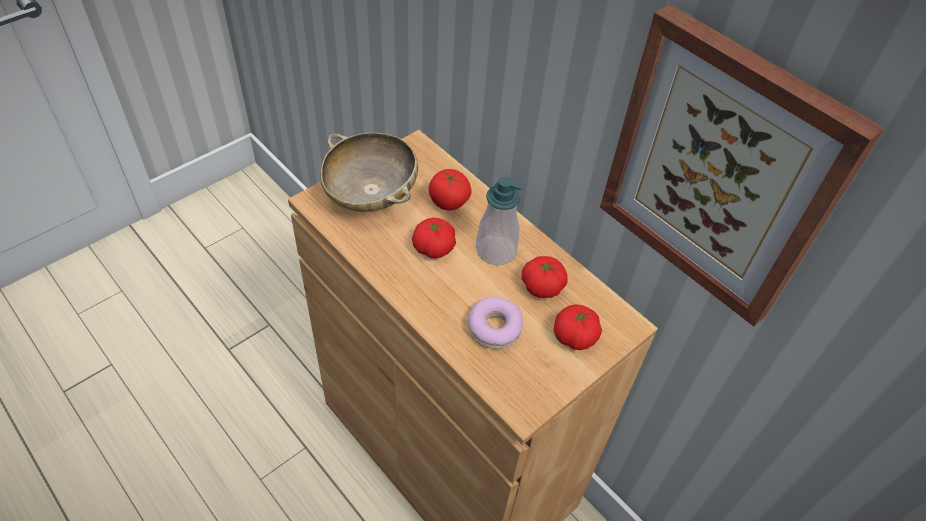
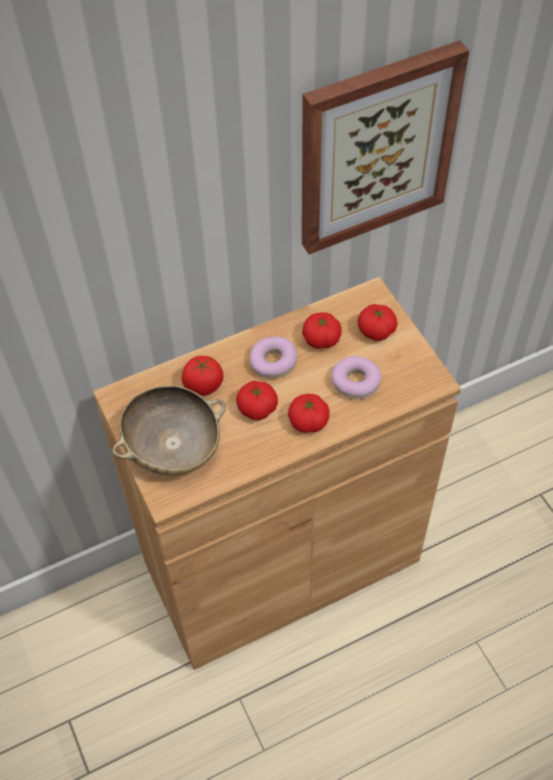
camera: 70 degrees left, 5 degrees up
(429, 293) = (308, 421): none -> tomato
(496, 250) = (273, 362): soap dispenser -> donut

